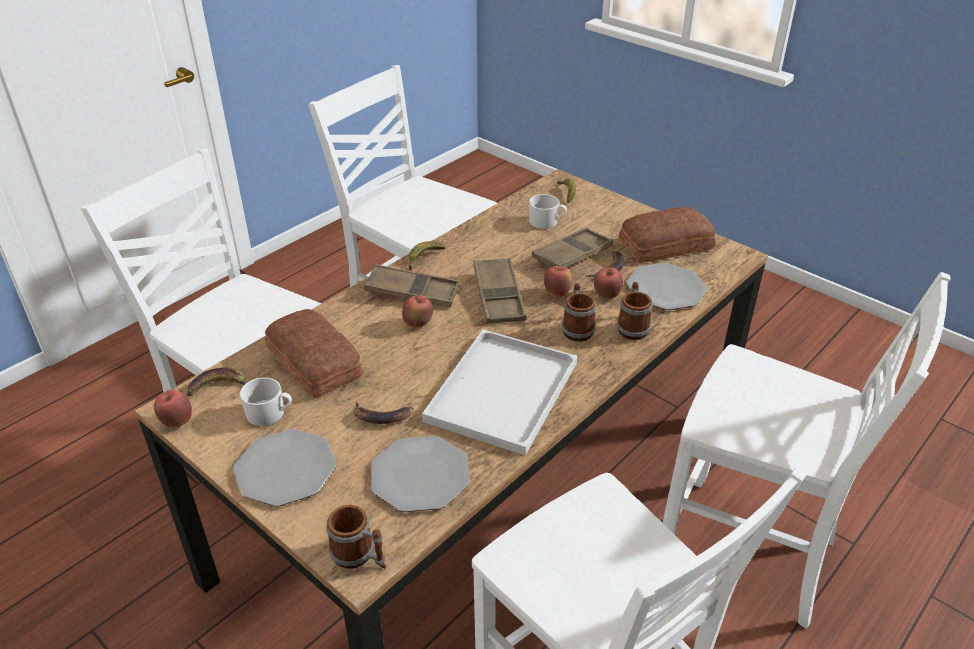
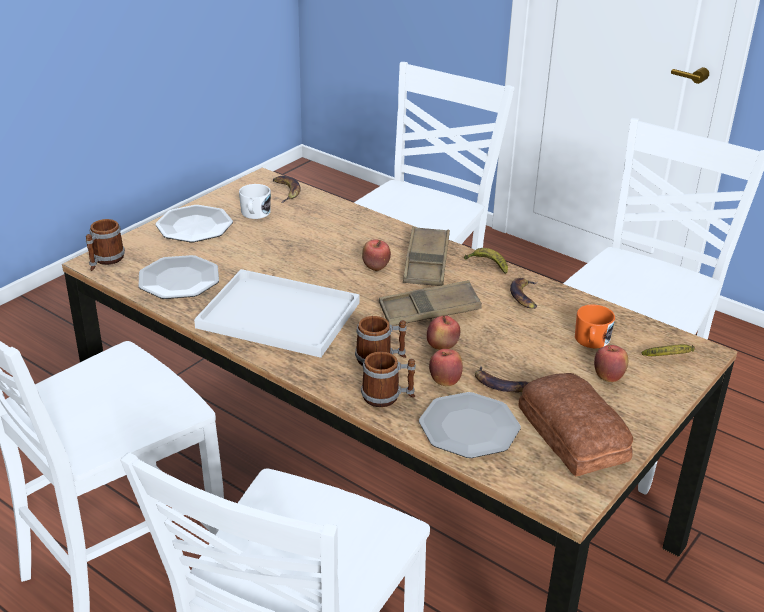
camera: 85 degrees right, 5 degrees down
(177, 422) = (248, 182): apple -> apple (608, 377)
(315, 360) = (319, 225): bread -> none
(382, 416) = (249, 259): banana -> banana (525, 296)
(547, 222) = (591, 341): white mug -> orange mug
(572, 255) = (524, 359): brown tray -> none

